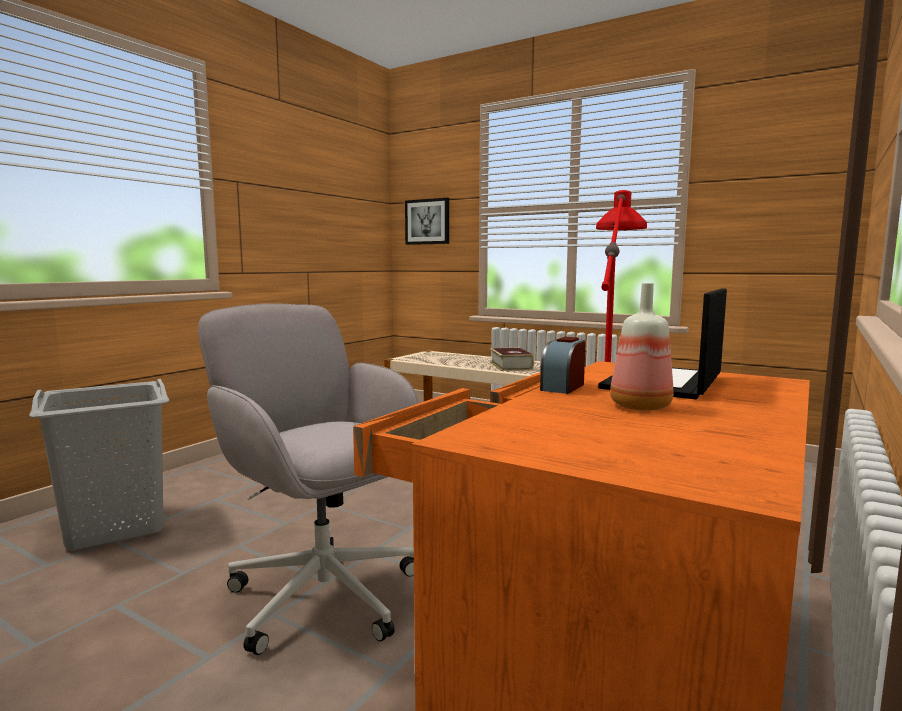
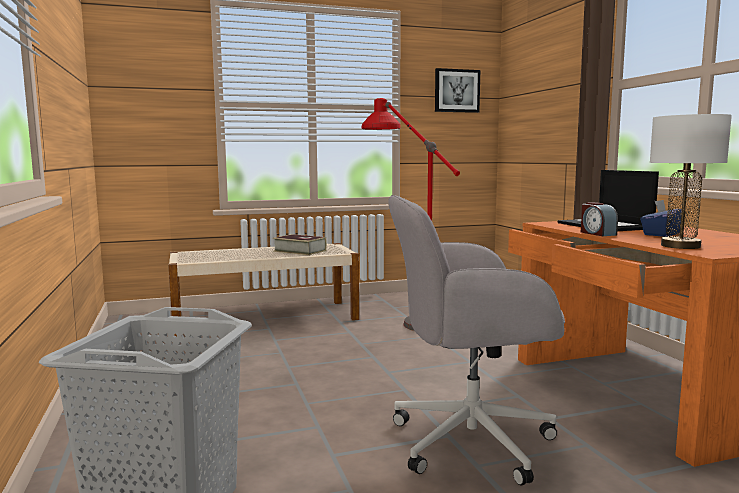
camera: 50 degrees left, 0 degrees up
(427, 221) = (147, 111): picture -> picture (456, 91)
(520, 422) = (681, 246): none -> table lamp
(639, 407) = (661, 234): bottle -> blue tissue box

